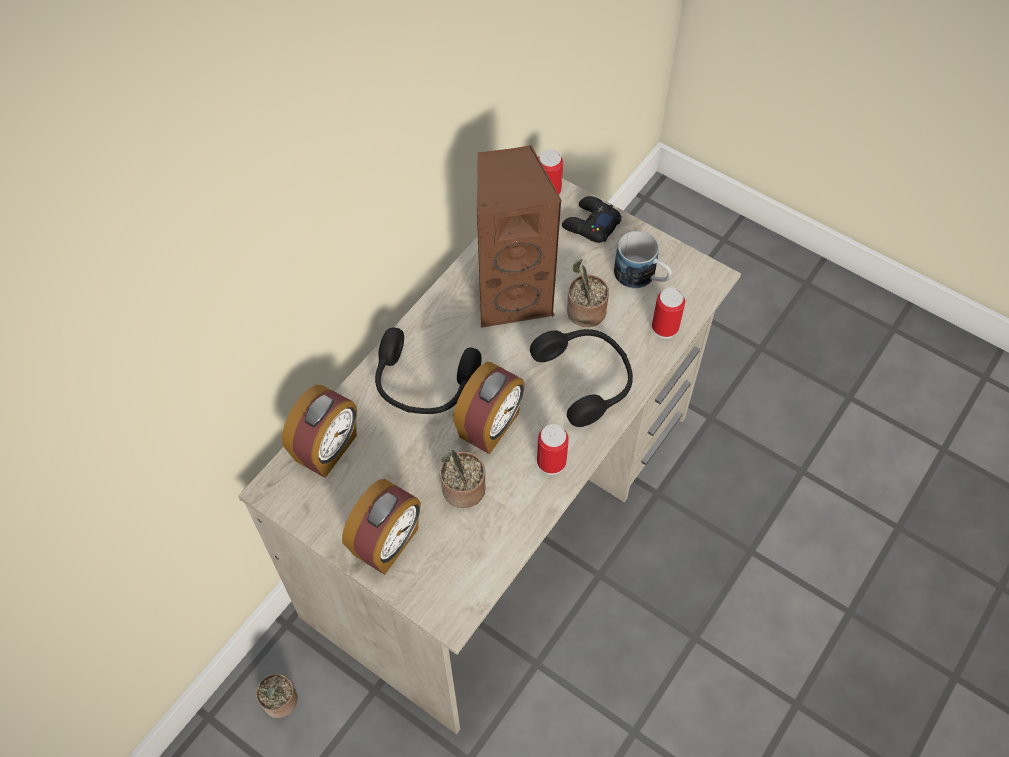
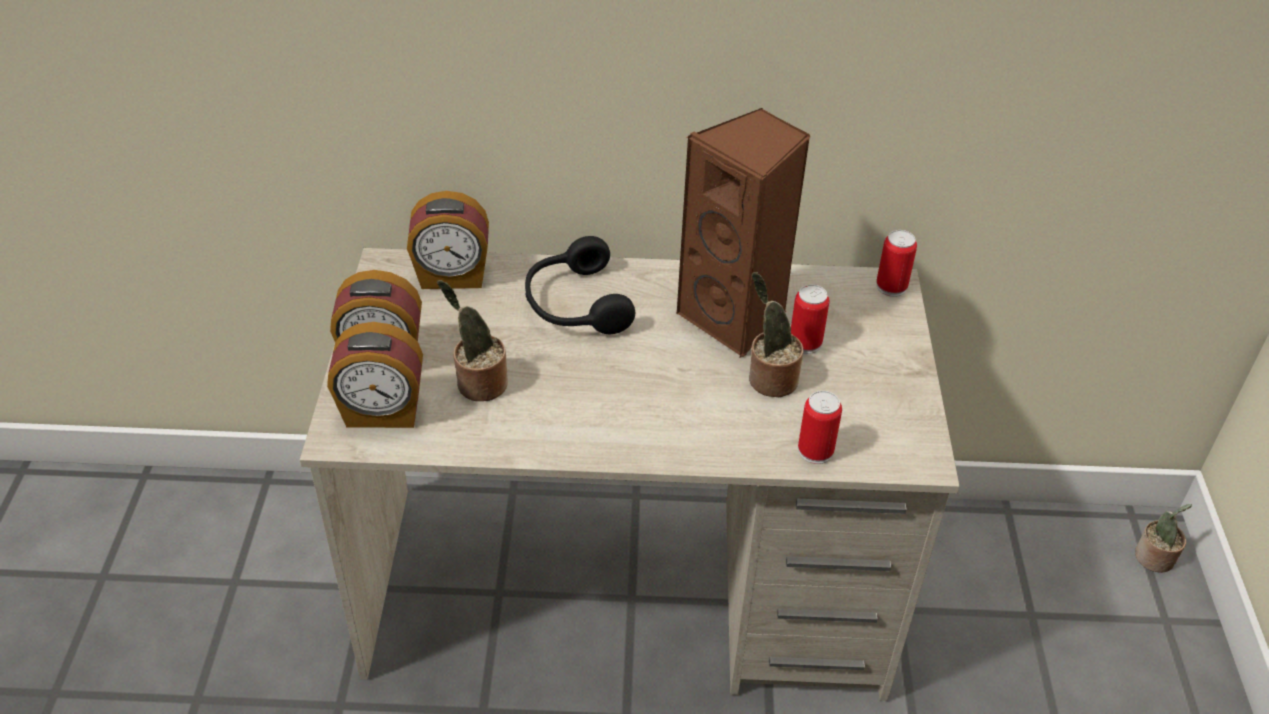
camera: 55 degrees right, 15 degrees down
(281, 702) = (311, 524): potted plant -> potted plant (1154, 559)
(490, 426) = (568, 371): alarm clock -> alarm clock (382, 413)
(551, 462) = (564, 434): can -> can (805, 343)
(586, 379) = (689, 416): black headphones -> none
(590, 224) = (885, 335): black game controller -> none
(642, 277) = (861, 404): mug -> none

